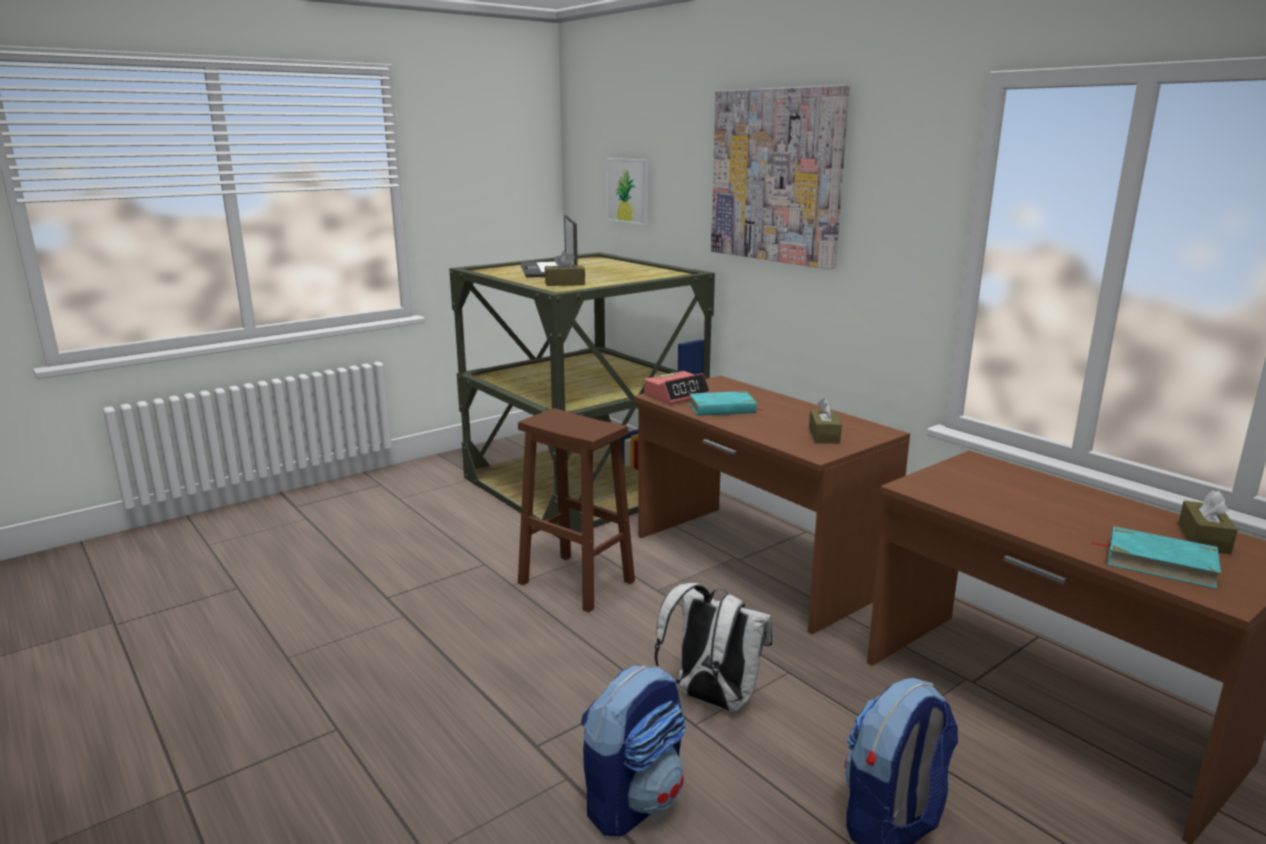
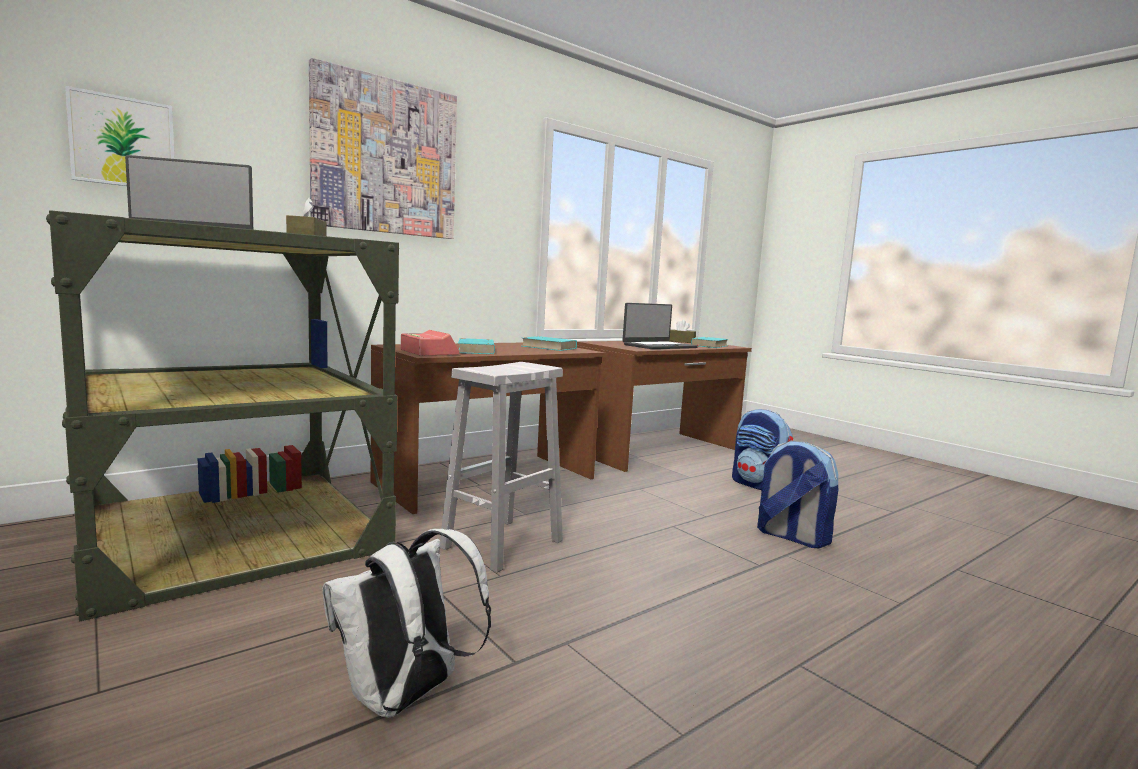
camera: 90 degrees left, 10 degrees down
(574, 582) = (501, 545): brown stool -> white stool
(711, 699) = (677, 510): white backpack -> white backpack (405, 698)
(824, 435) = (548, 347): brown tissue box -> turquoise book
(1013, 507) = (659, 346): none -> laptop

